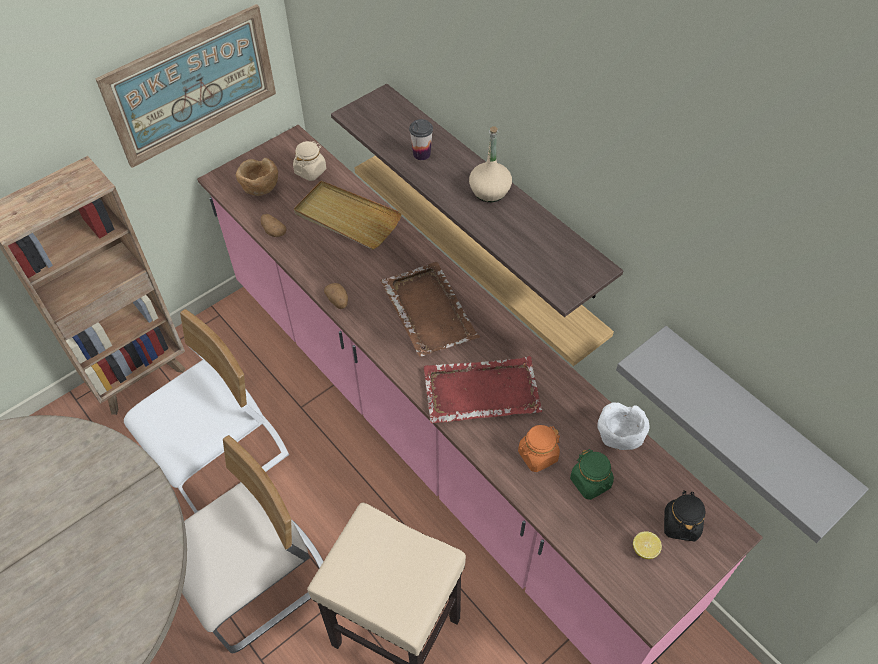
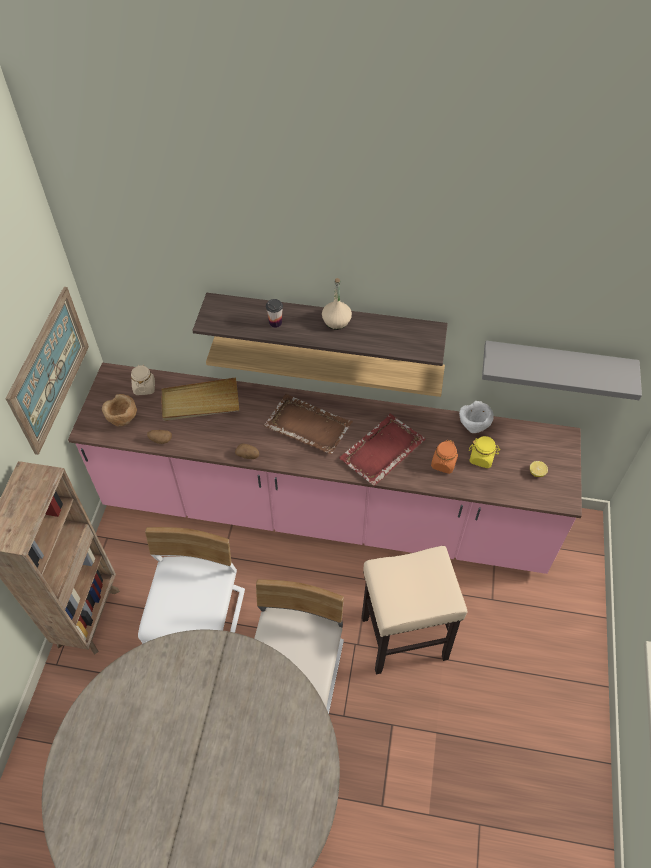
camera: 40 degrees left, 0 degrees up
(590, 482) = (481, 458): green jar -> yellow jar
(680, 524) = (541, 448): black jar -> none

